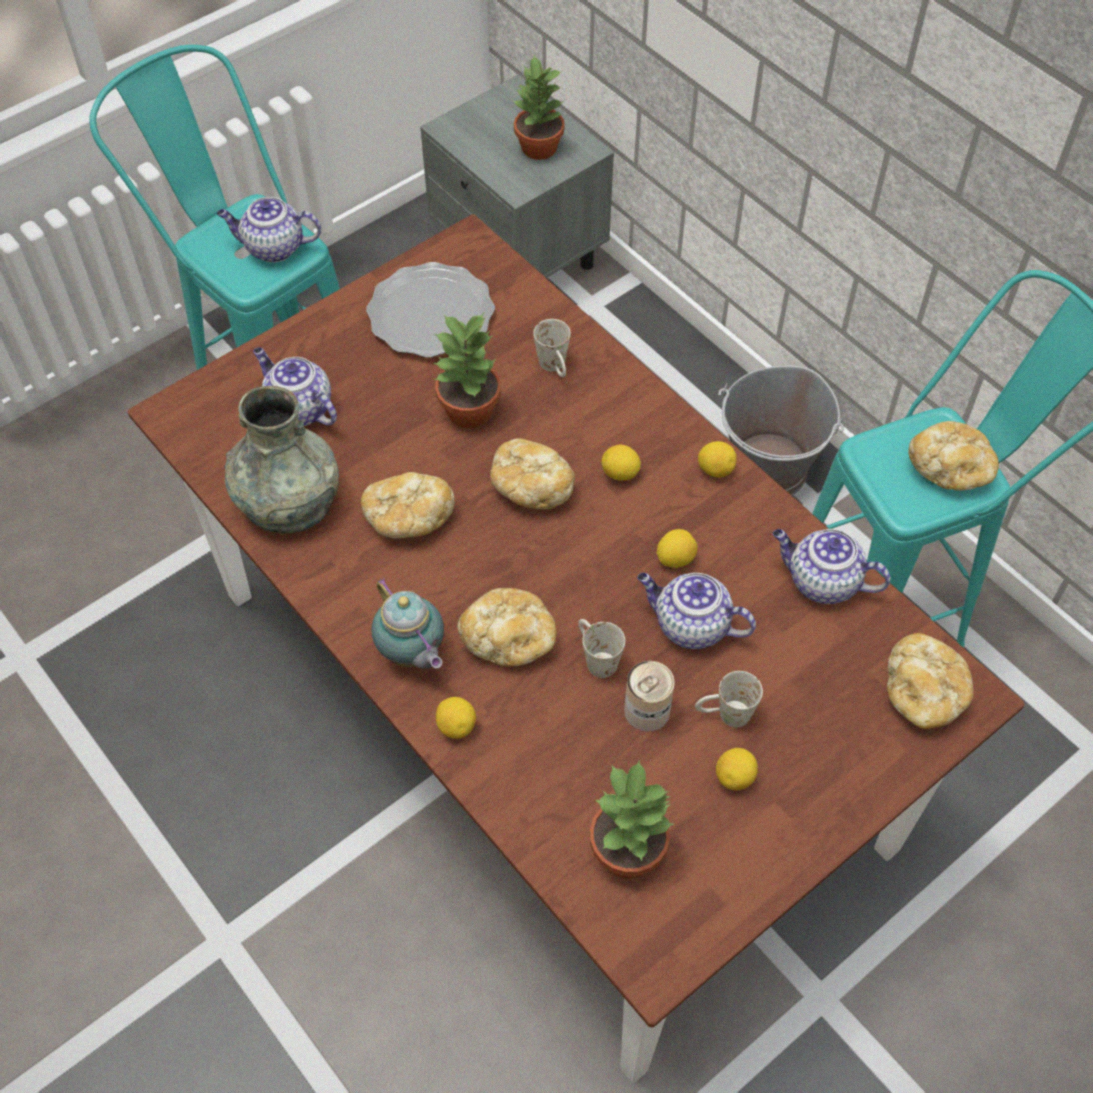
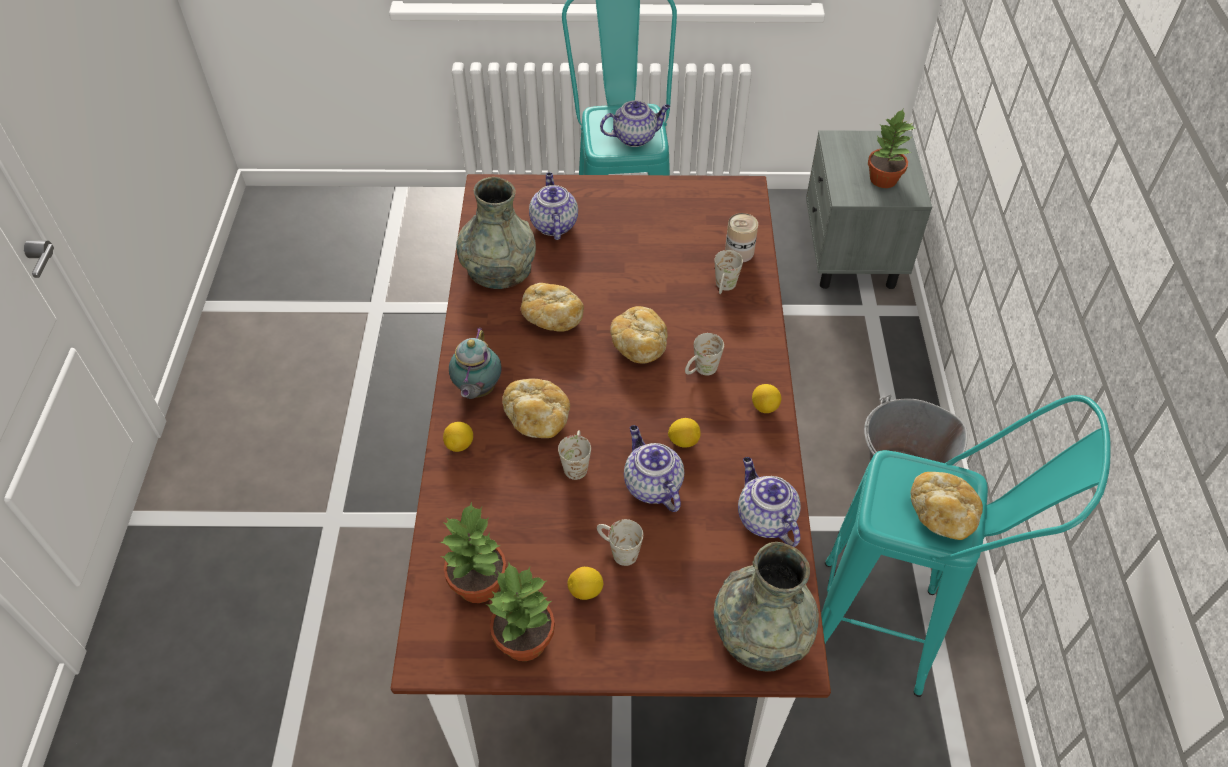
camera: 40 degrees right, 5 degrees down
(273, 248) = (635, 137): teapot -> teapot turned 120 degrees clockwise
(432, 314) = (681, 217): plate -> none
(470, 411) = (647, 282): potted plant -> potted plant (524, 642)
(620, 474) = (701, 371): lemon -> white mug
(647, 710) = (574, 514): can -> can (739, 252)
(923, 693) = (761, 633): bread -> grey vase

